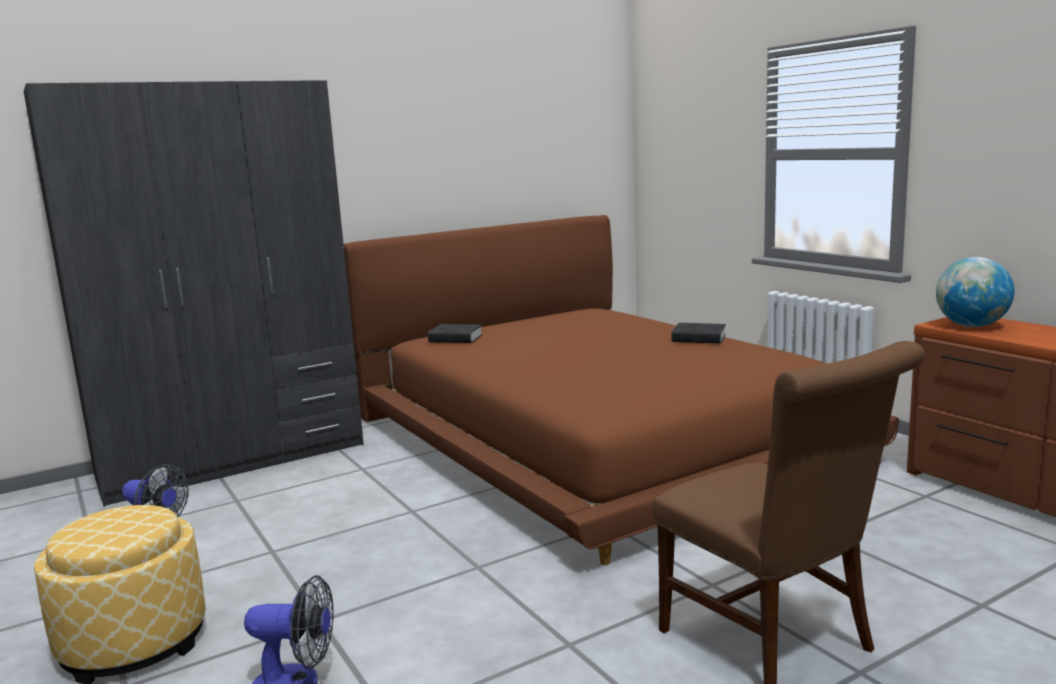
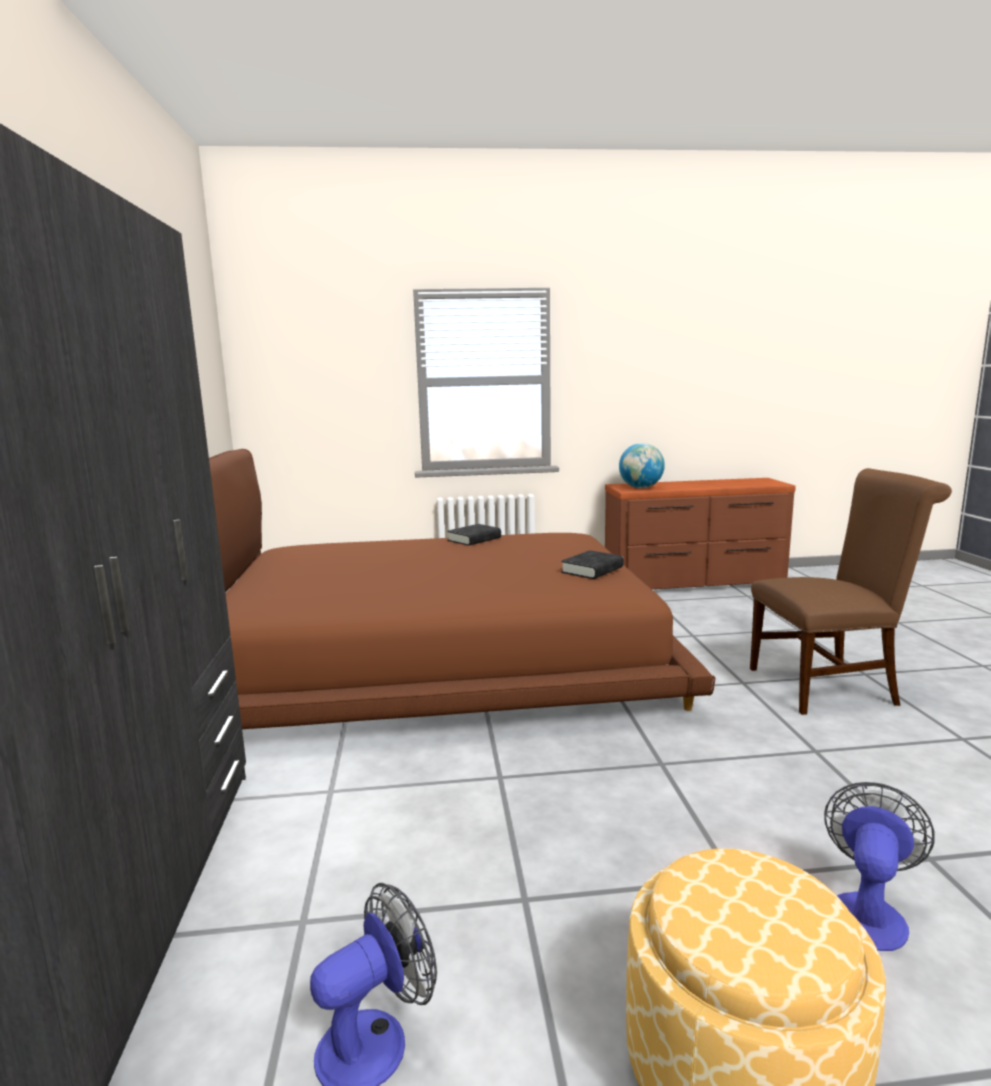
camera: 65 degrees left, 0 degrees up
(455, 338) = (284, 599): black book -> black book (592, 570)

